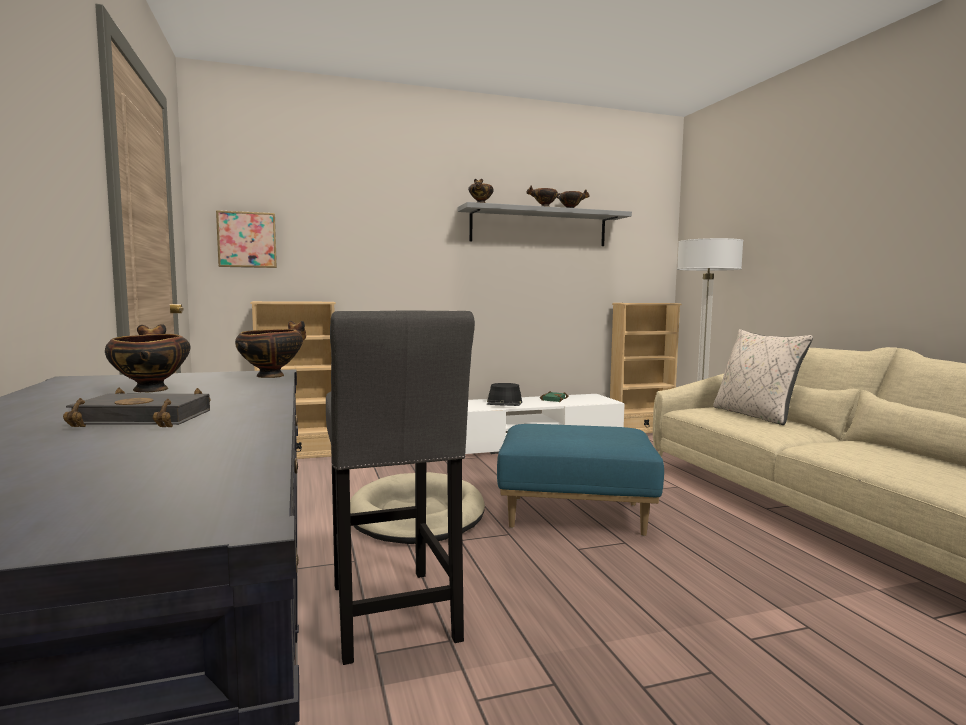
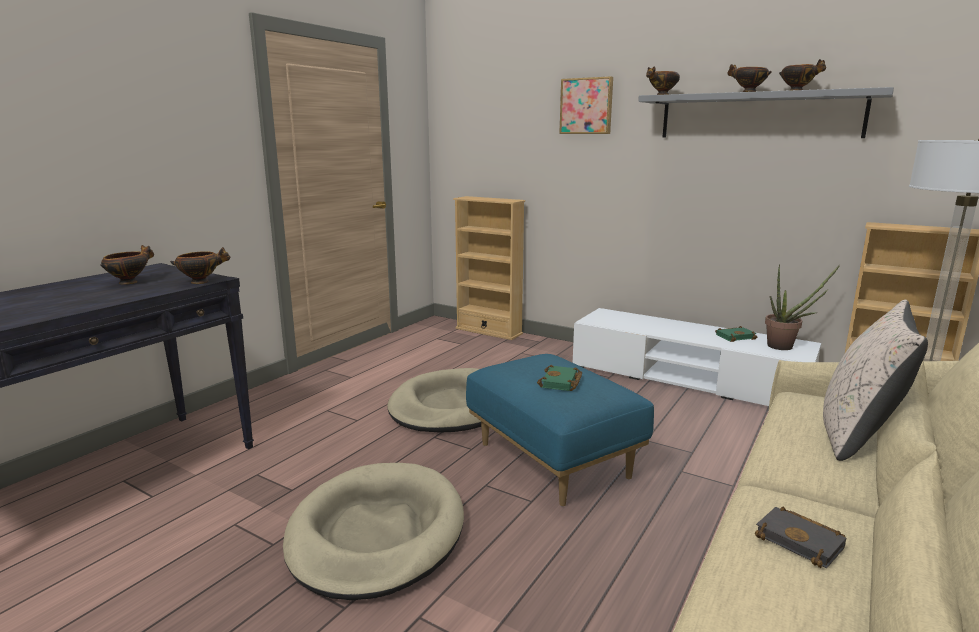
camera: 50 degrees right, 10 degrees up
(149, 418) = (48, 302): black book -> black book (802, 541)
(247, 240) = (466, 142): picture -> picture (586, 106)
(392, 618) = (299, 462): grey stool -> none
(504, 403) = (666, 328): black hat -> none
(589, 398) = (786, 347): none -> potted plant
(591, 432) = (561, 383): none -> green book
(600, 618) = (376, 533): none -> beige dog bed

